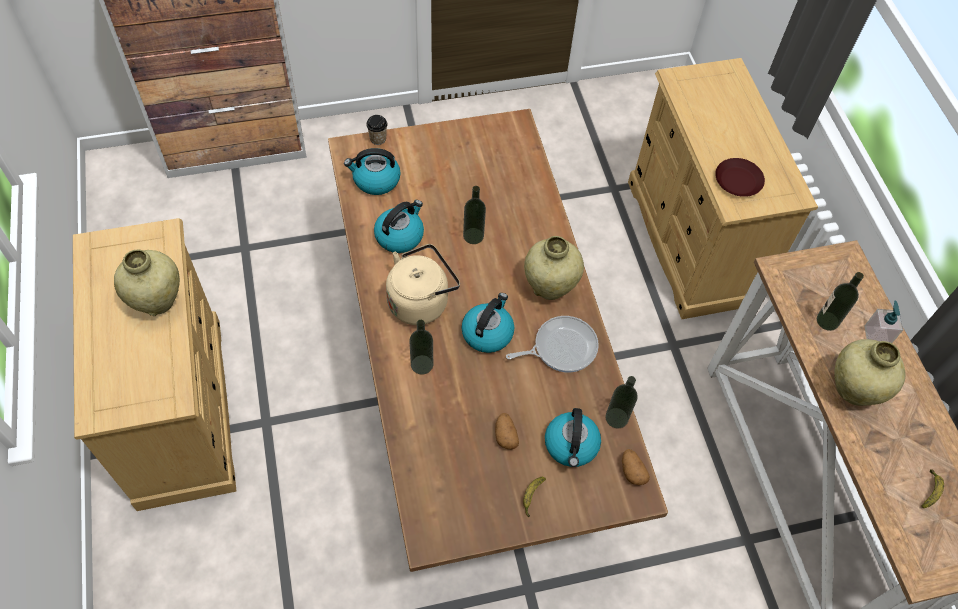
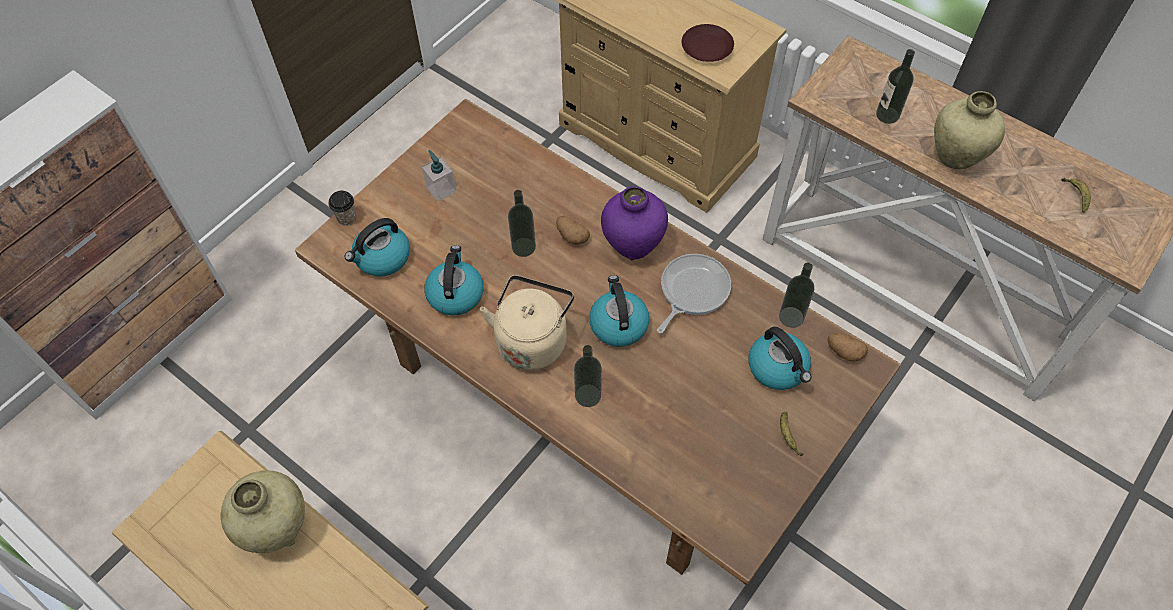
camera: 35 degrees left, 0 degrees up
(505, 435) = (718, 401): potato -> potato (571, 236)
(550, 286) = (633, 245): beige vase -> purple vase
(876, 335) = (931, 102): soap dispenser -> soap dispenser (441, 189)

